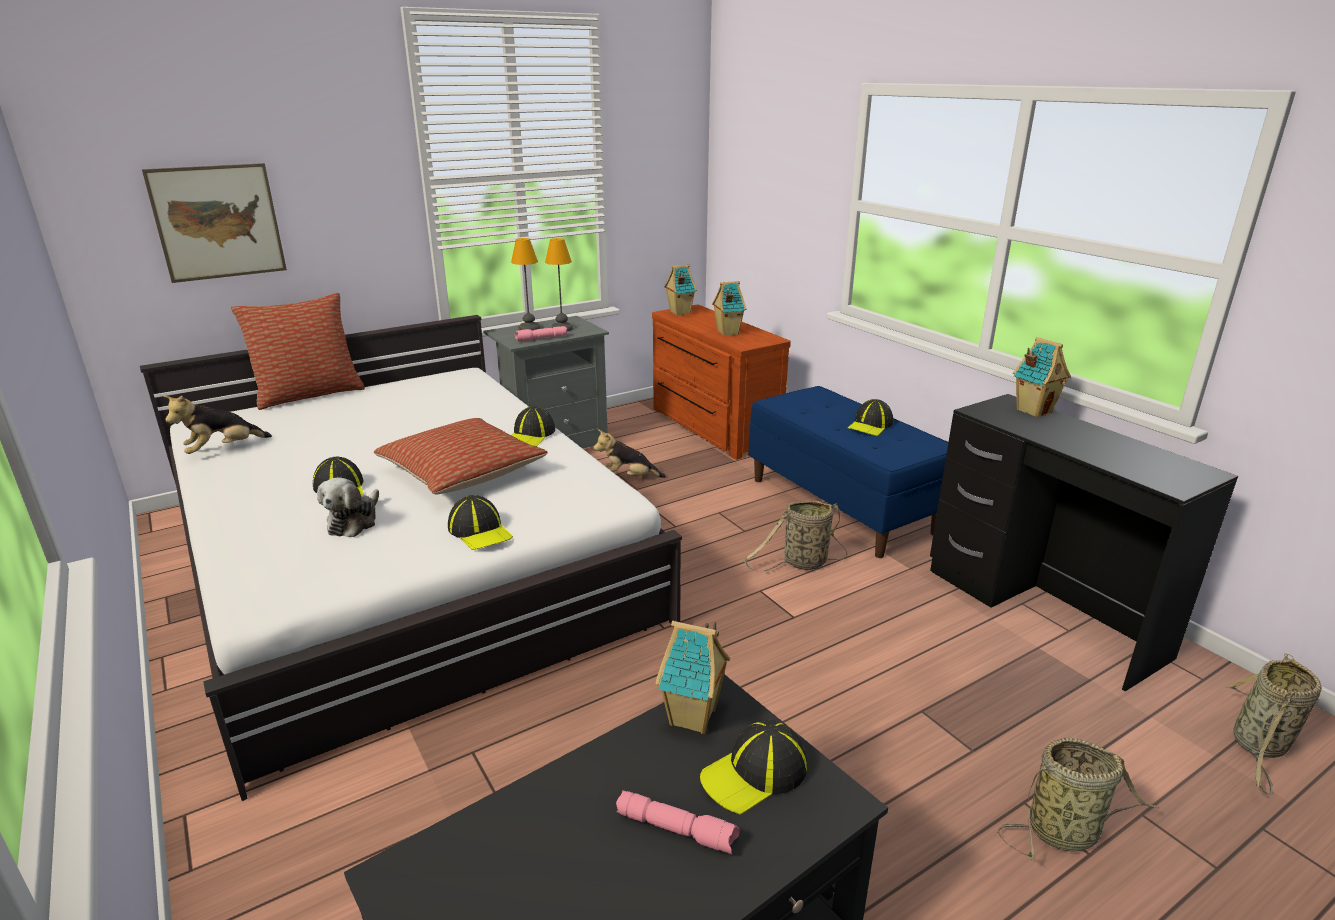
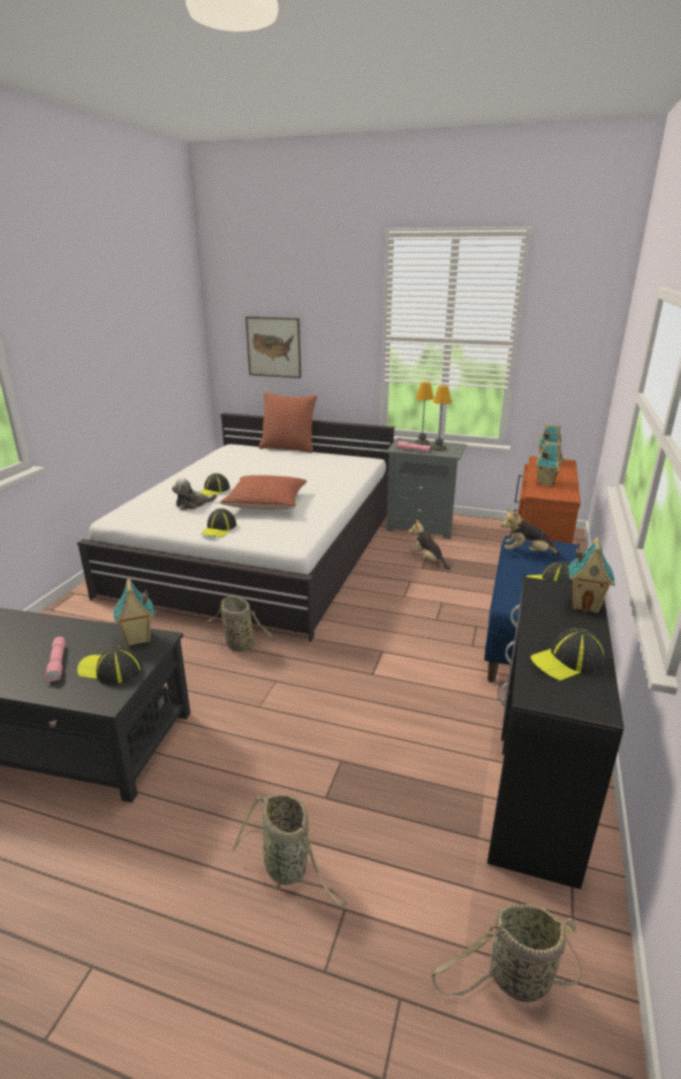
camera: 50 degrees right, 0 degrees up
(222, 450) = (216, 460): plush toy -> plush toy (527, 553)
(531, 435) = (327, 499): cap -> cap (567, 661)
(802, 563) = (433, 654): basket -> basket (238, 644)

